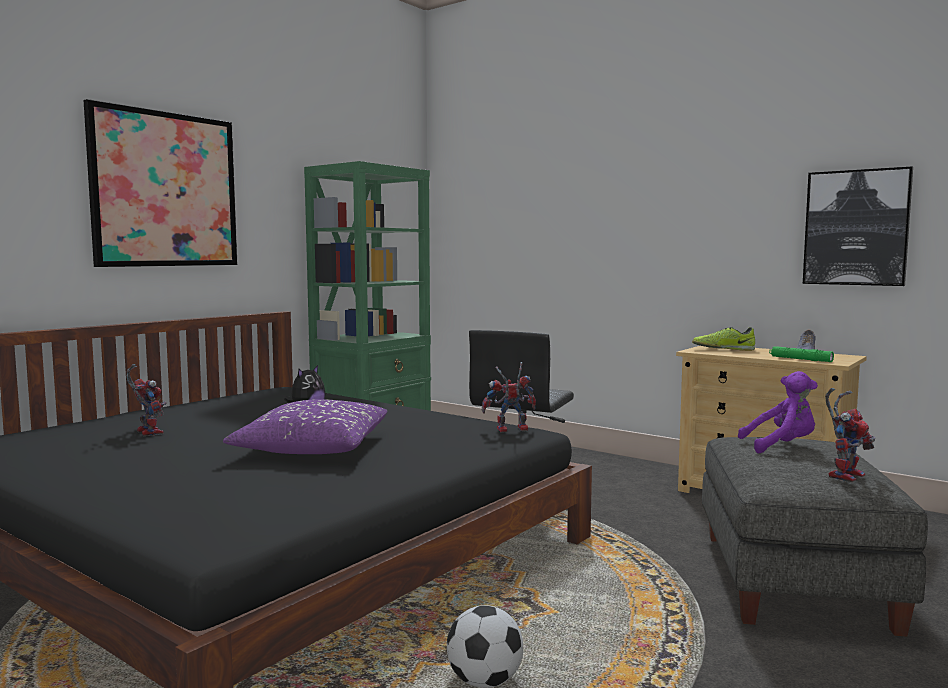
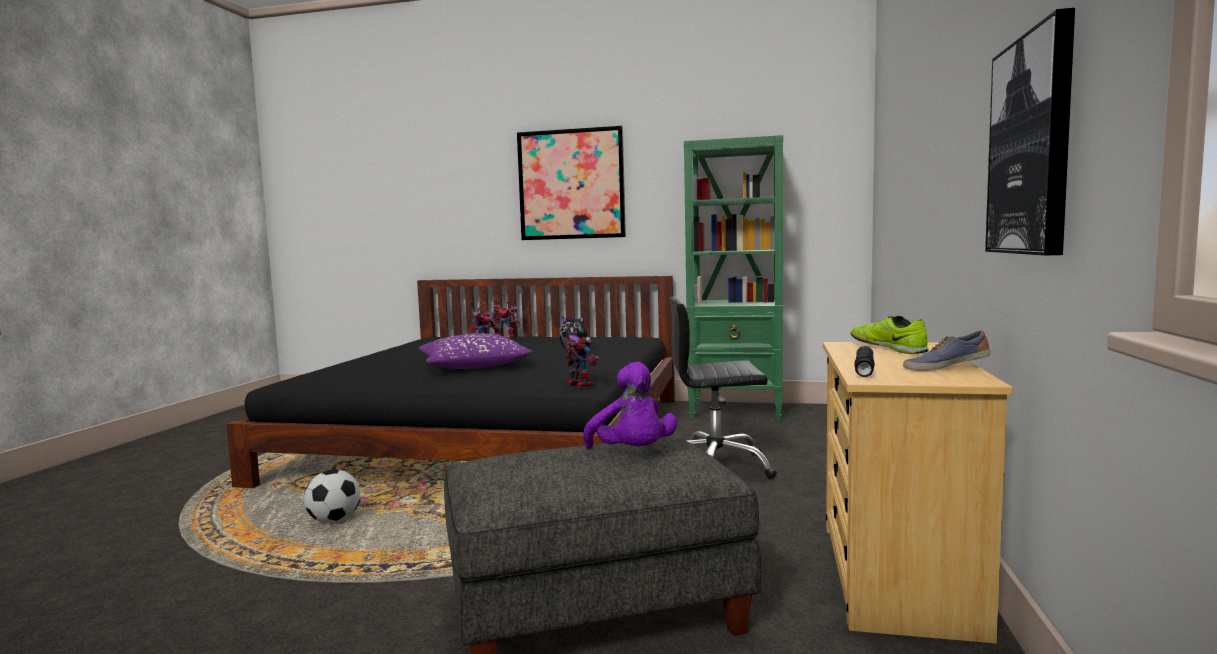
camera: 65 degrees right, 0 degrees up
(800, 359) = (864, 369): green flashlight -> black flashlight
(844, 475) = (517, 478): toy robot -> toy robot (507, 336)

